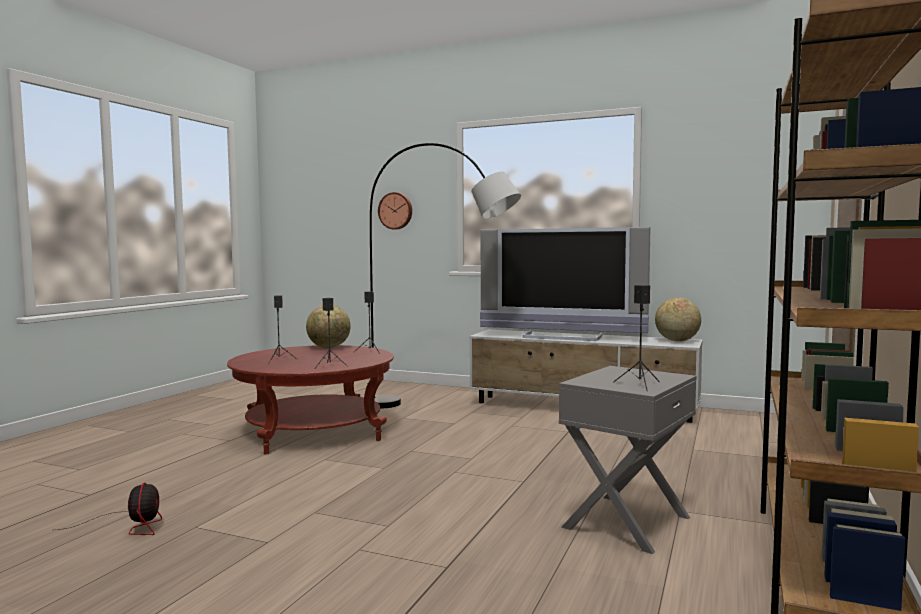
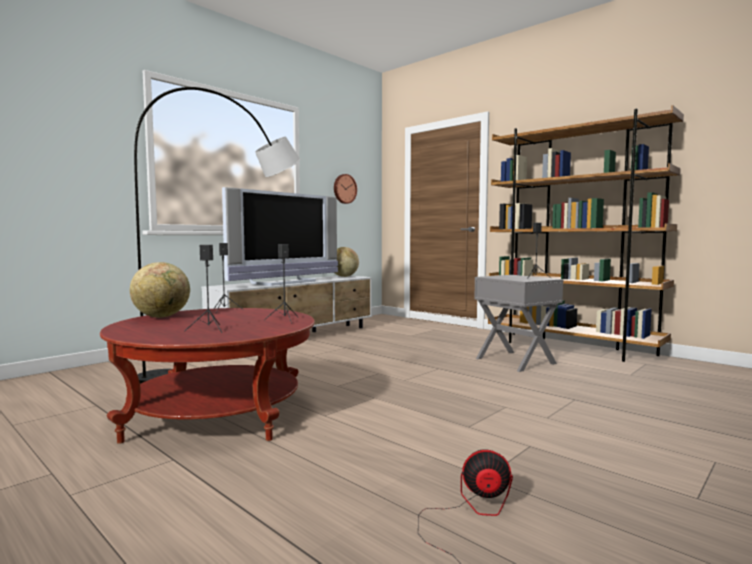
camera: 70 degrees left, 0 degrees up
(396, 211) = (61, 154): wall clock -> wall clock (344, 189)

